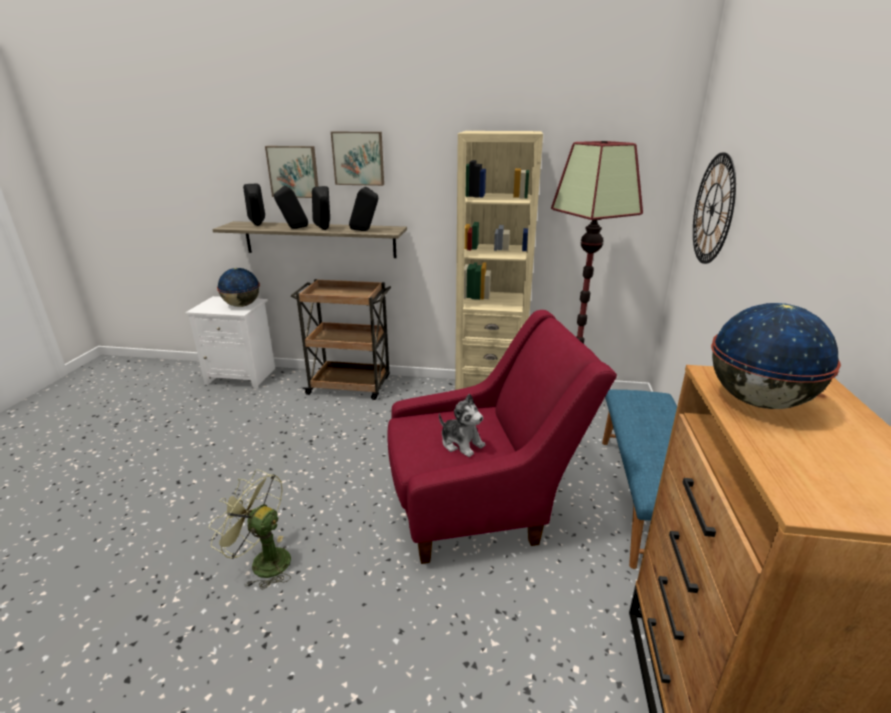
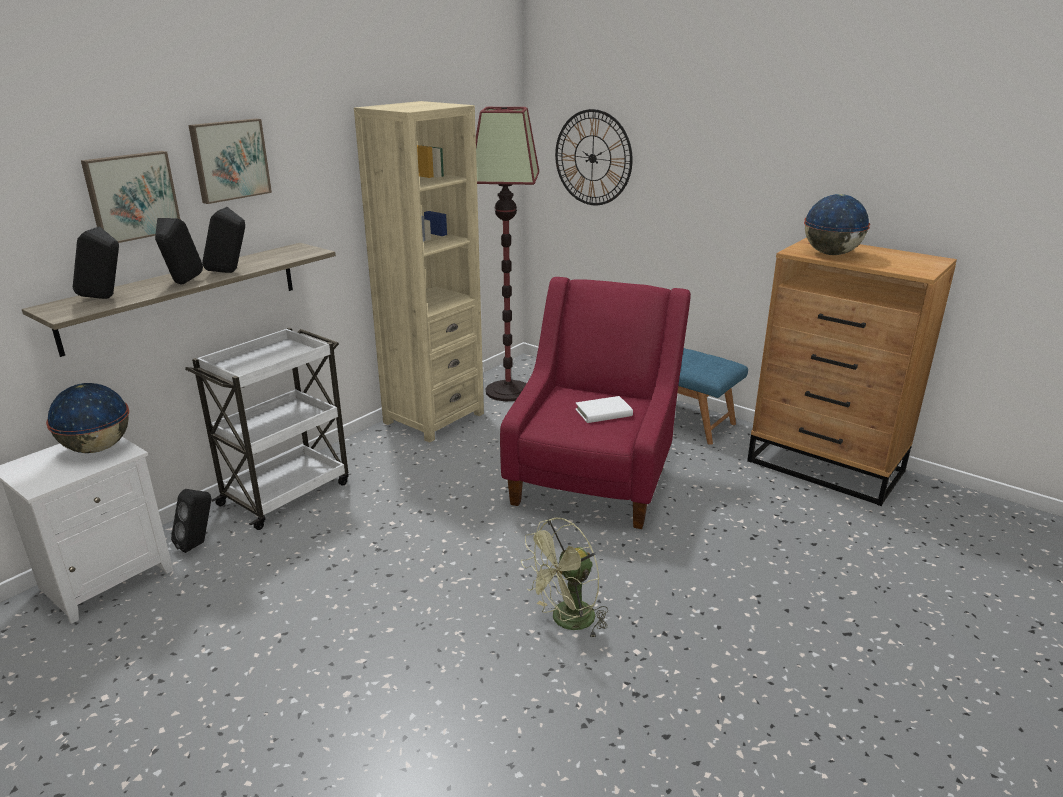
camera: 60 degrees left, 0 degrees up
(351, 386) = (287, 492): brown cart -> white cart
(365, 231) = (282, 258): black speaker -> black speaker (198, 544)
(461, 443) = (603, 413): plush toy -> white book

